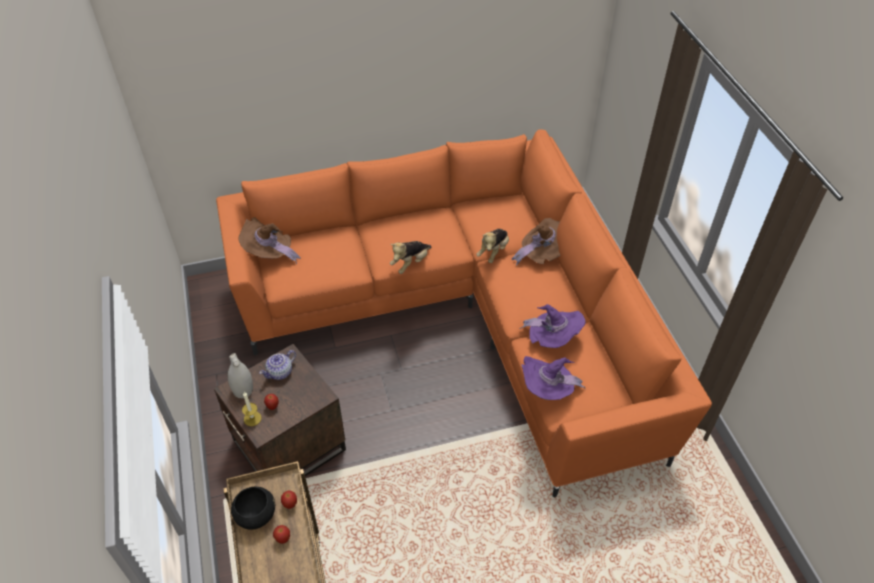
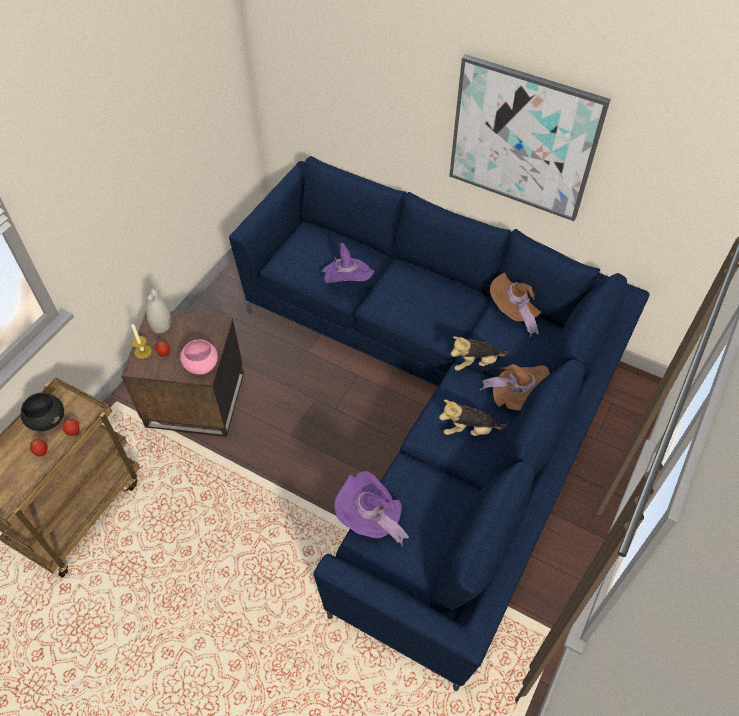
camera: 45 degrees right, 5 degrees up
(269, 253) = (299, 234): brown hat -> brown hat (515, 310)
(280, 372) = (198, 332): teapot -> none
(313, 392) = (201, 366): none -> pink bowl
(410, 263) = (393, 320): plush toy -> plush toy (469, 430)
(425, 69) = (523, 139): none -> picture
(466, 316) = (435, 408): orange sofa -> blue sofa
(552, 339) = (431, 480): purple hat -> purple hat (347, 283)

